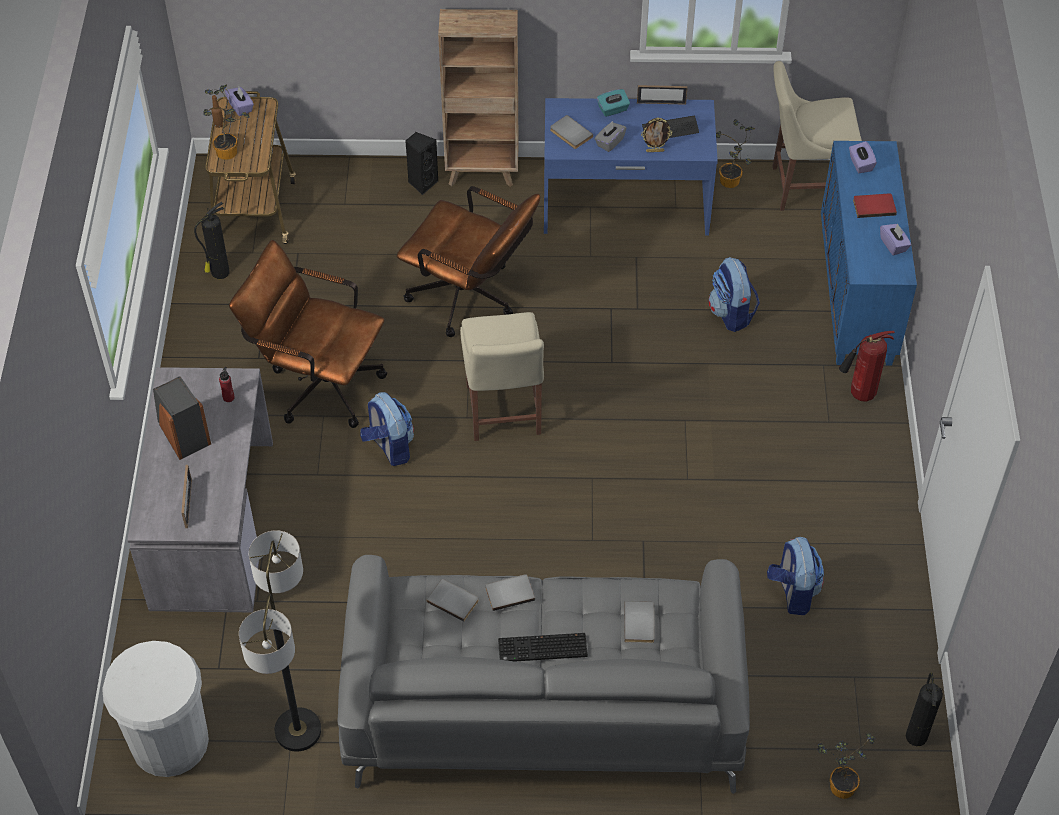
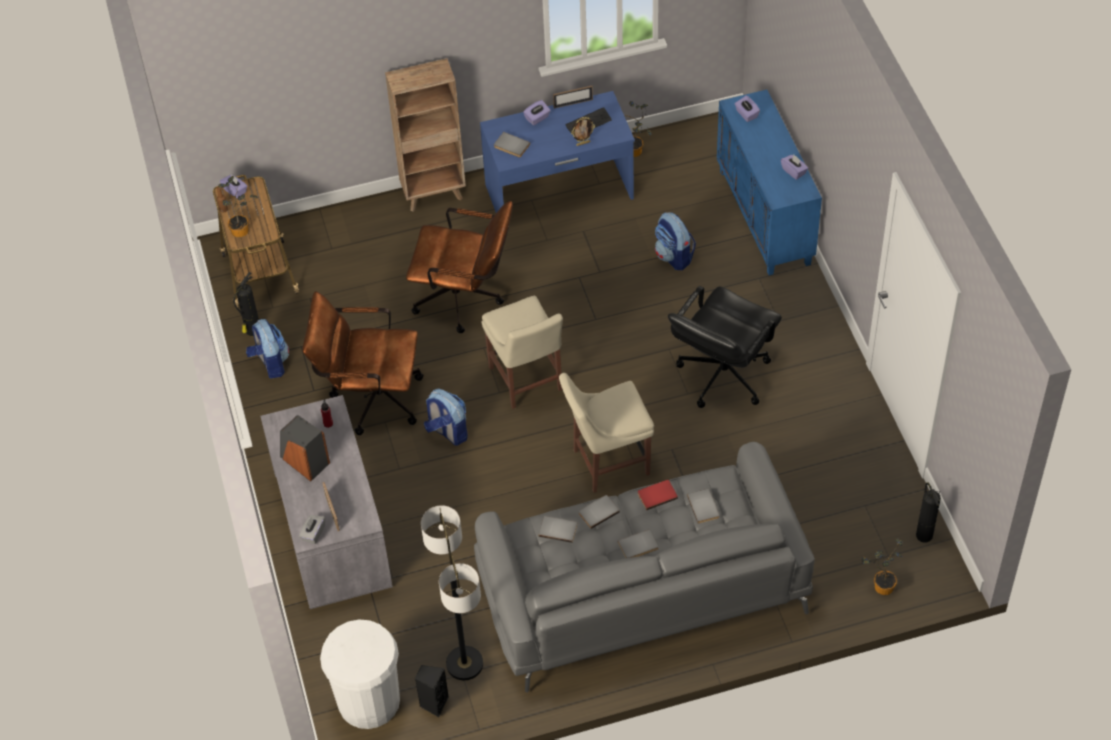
camera: 15 degrees left, 0 degrees up
(422, 183) = (388, 215): black speaker -> black speaker (433, 703)
(541, 650) = (638, 546): keyboard -> grey book
(609, 142) = (545, 145): grey tissue box -> grey tissue box (313, 533)
(613, 110) = (537, 118): turquoise tissue box -> purple tissue box
(737, 468) = (722, 375): none -> black office chair
(793, 592) = (797, 456): backpack -> backpack (270, 363)
(803, 186) = (693, 141): beige chair -> beige chair (607, 463)
(859, 395) = (794, 294): fire extinguisher -> none
(874, 206) = (768, 145): red book -> red book (656, 495)

